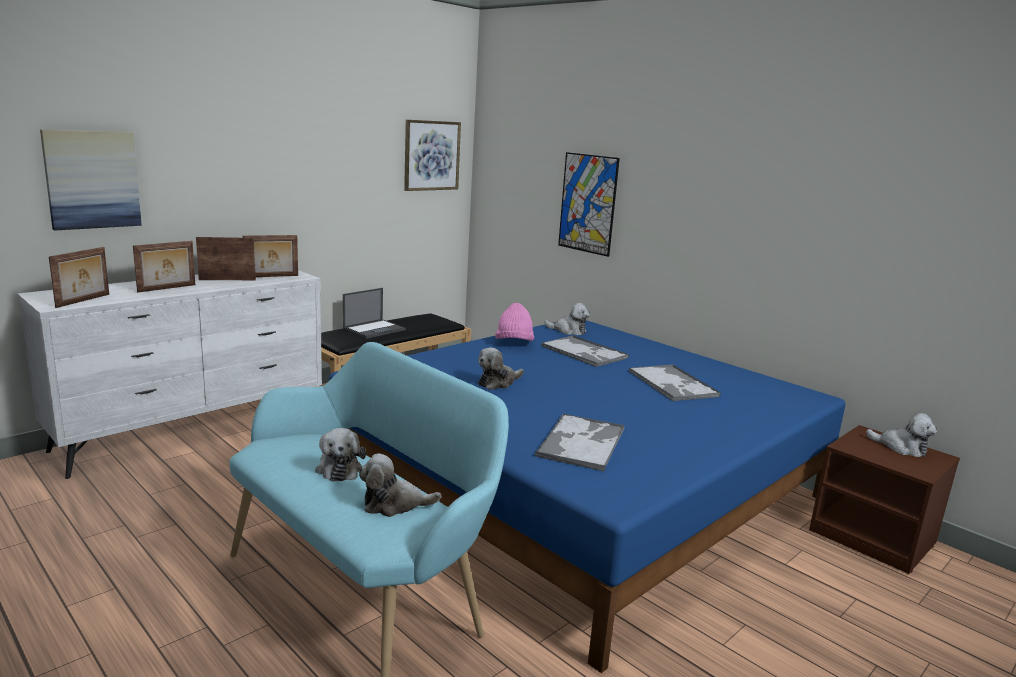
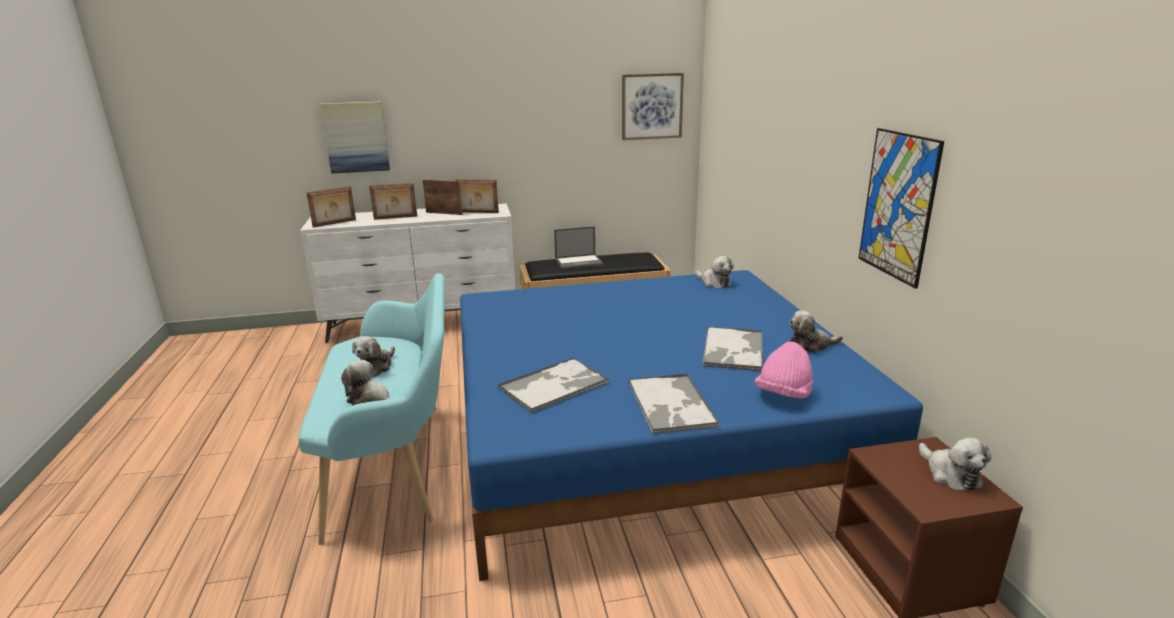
camera: 35 degrees right, 5 degrees up
(498, 382) = (570, 321): plush toy -> plush toy (810, 345)
(514, 343) = (641, 288): pink hat -> pink hat (783, 395)
(584, 352) = (694, 305): tray -> tray (671, 404)
(588, 203) = (761, 154): picture -> picture (898, 206)

